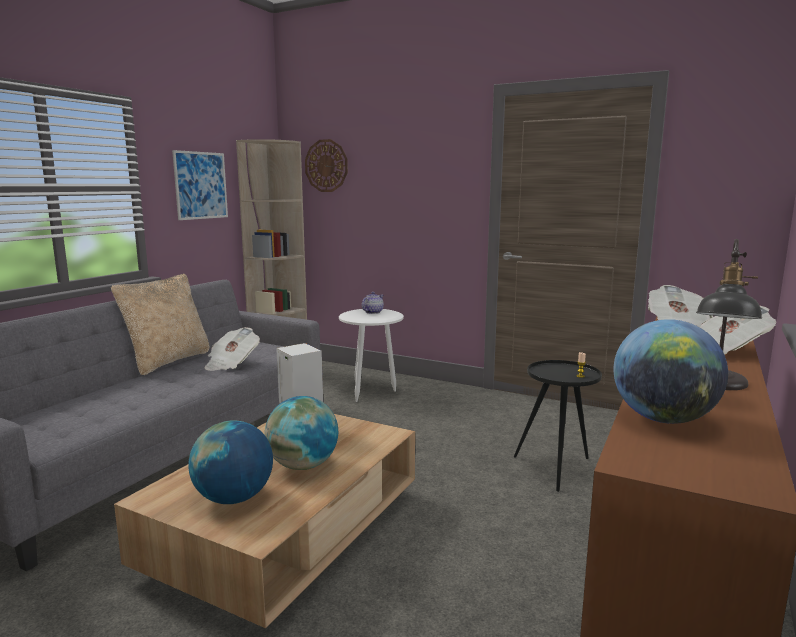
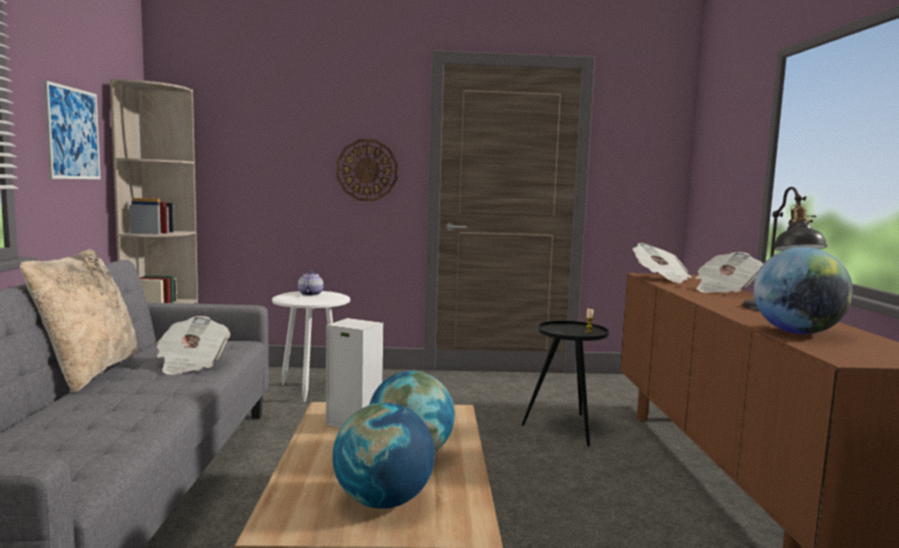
camera: 30 degrees left, 5 degrees down
(326, 166) = (220, 123): wall clock -> wall clock (367, 170)

